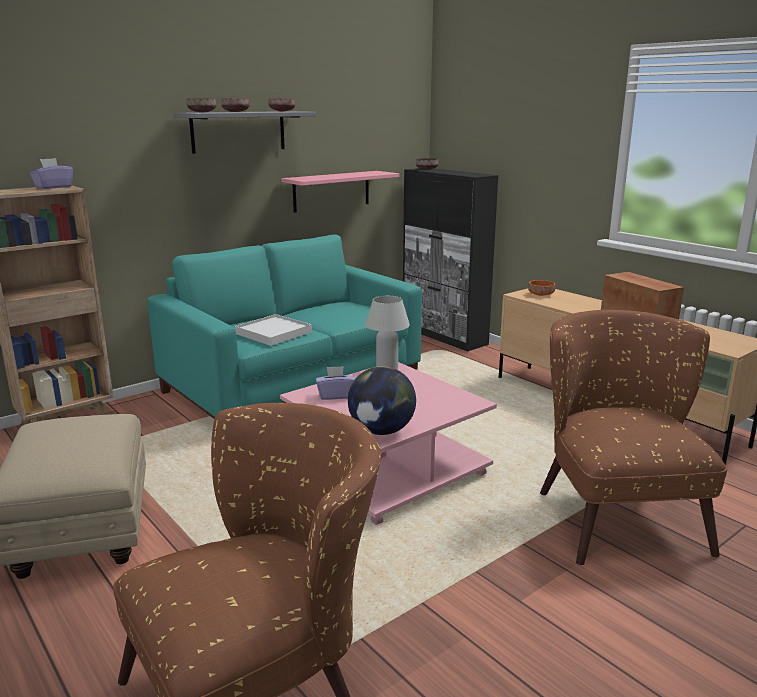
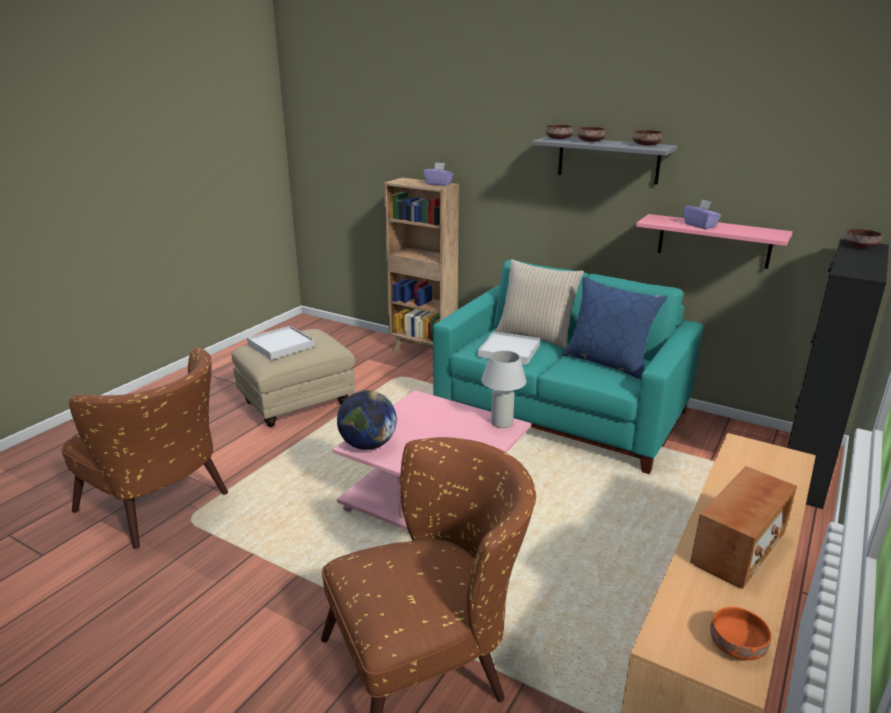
camera: 70 degrees right, 5 degrees up
(66, 445) = (281, 345): none -> white tray
(249, 321) = (536, 336): none -> beige pillow
(335, 395) = (426, 411): purple tissue box -> purple tissue box (700, 225)
(338, 310) = (608, 362): none -> blue pillow
(540, 294) = (762, 459): orange bowl -> orange bowl (737, 645)

